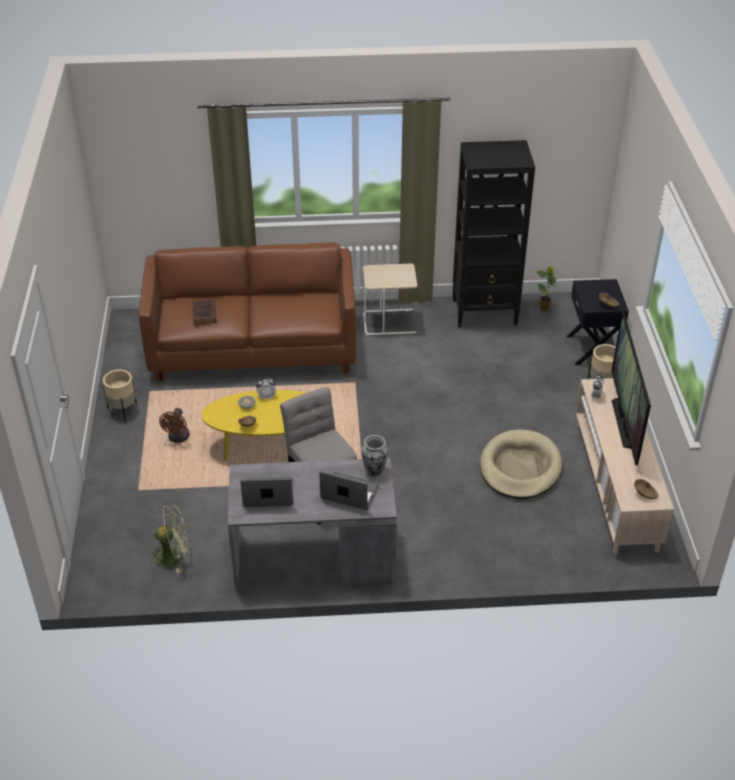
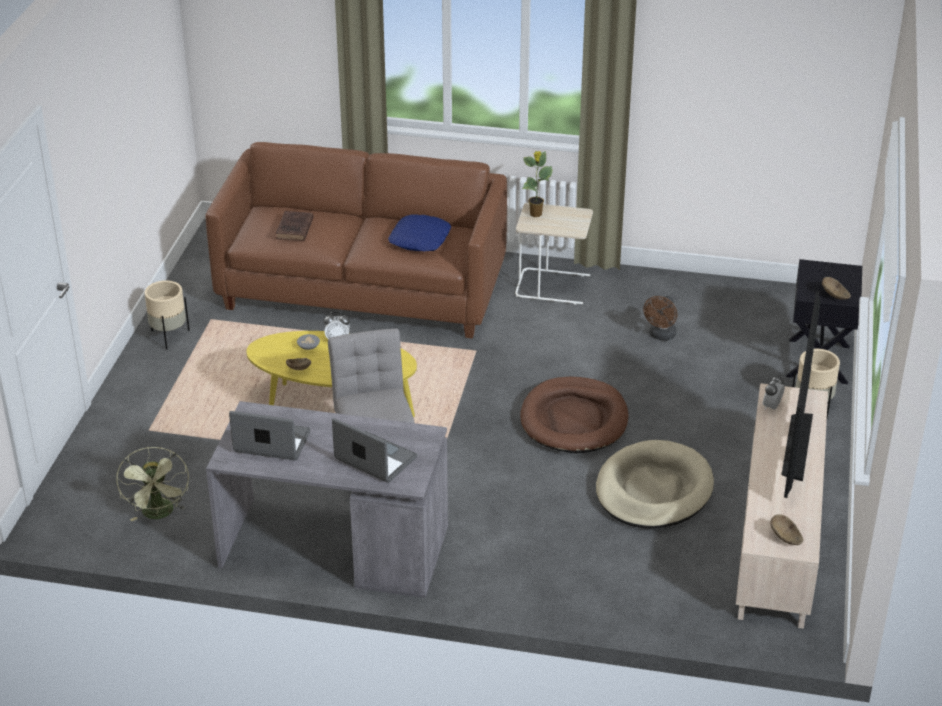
camera: 15 degrees right, 5 degrees down
(174, 556) = (159, 514): green fan -> green fan turned 75 degrees clockwise
(178, 438) = (222, 379): brown fan -> brown fan (661, 336)
(300, 307) = (420, 239): none -> blue pillow
(374, 471) = (419, 439): vase -> none
(445, 424) = (574, 420): none -> brown dog bed
(485, 312) = (688, 293): black bookcase -> none
(544, 308) = (773, 301): potted plant -> potted plant (535, 214)

